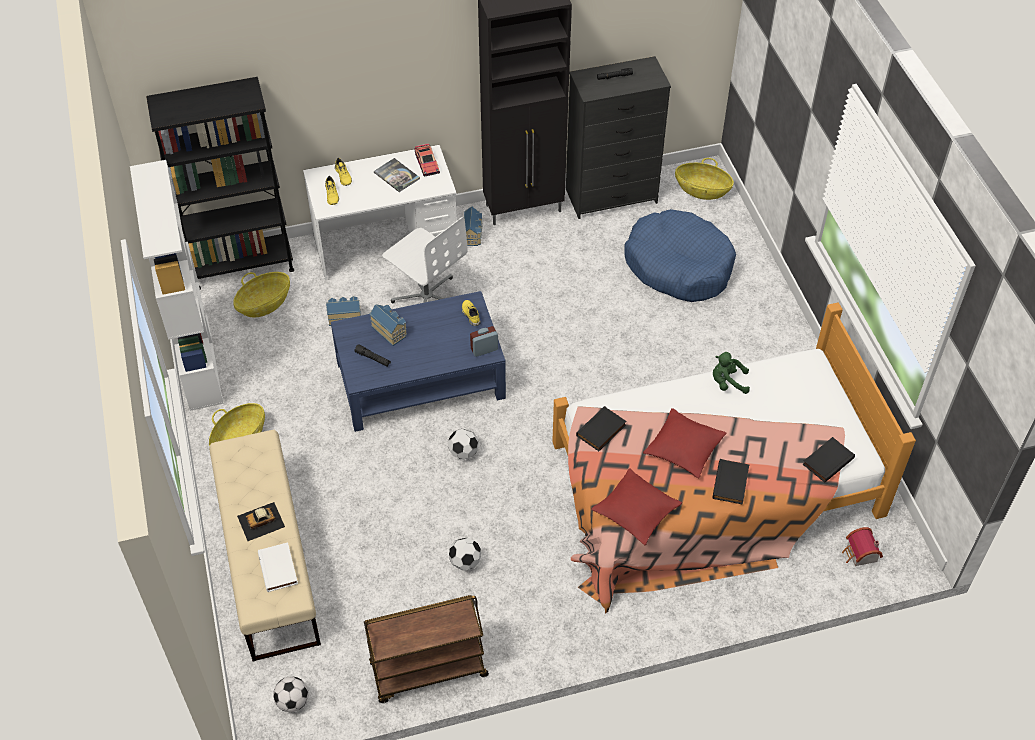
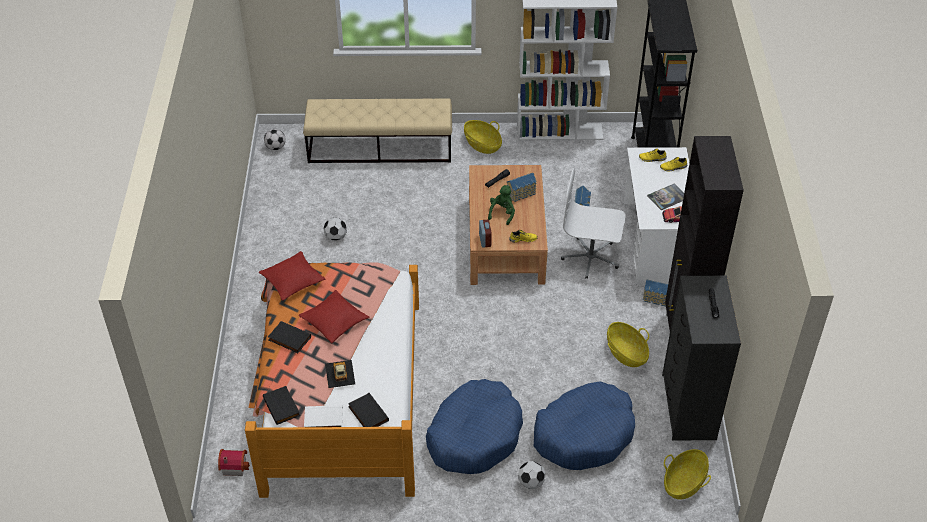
camera: 105 degrees right, 5 degrees down
(261, 521) = (377, 112): toy car -> toy car (339, 374)
(264, 304) = (607, 169): basket -> basket (626, 353)
(279, 569) = (338, 116): white book -> white book (323, 420)
(419, 380) = (505, 240): blue coffee table -> brown coffee table
(427, 297) = (591, 258): white office chair -> white office chair turned 45 degrees clockwise
(428, 671) = (265, 206): brown cart -> none
(463, 452) = (428, 252): football -> football (531, 482)
(602, 431) = (370, 278): black book -> black book (367, 414)
(719, 350) = (474, 435): none -> blue dog bed
(727, 382) = (387, 368): green plush toy -> green plush toy (502, 213)

